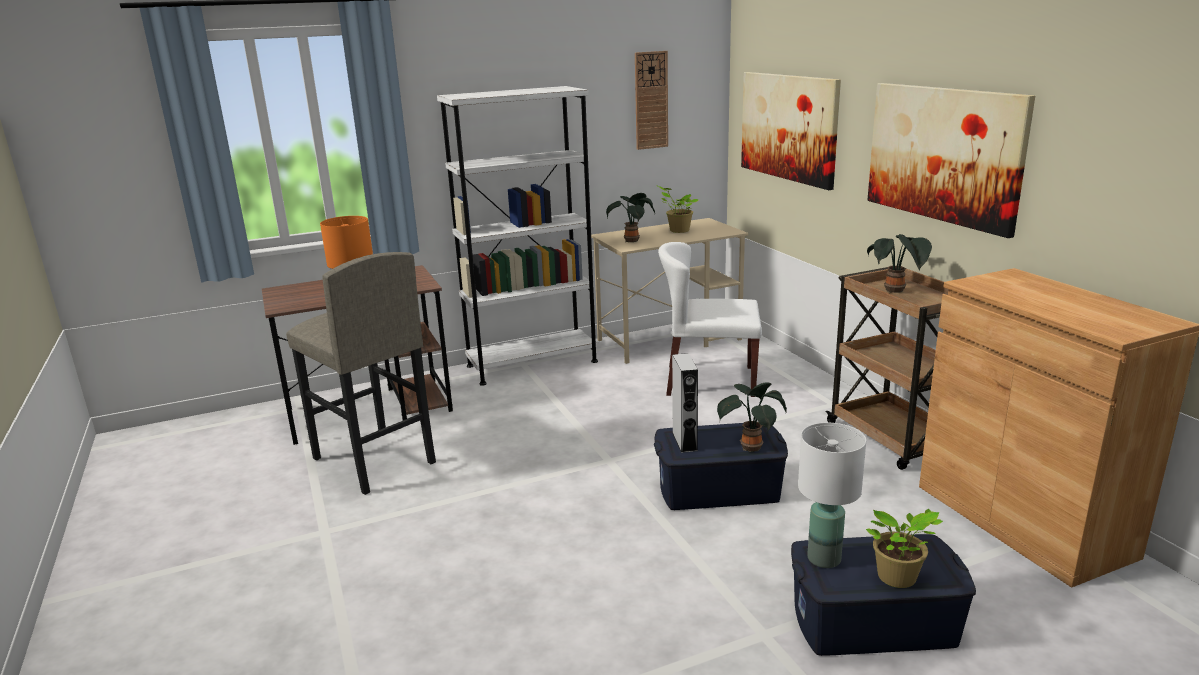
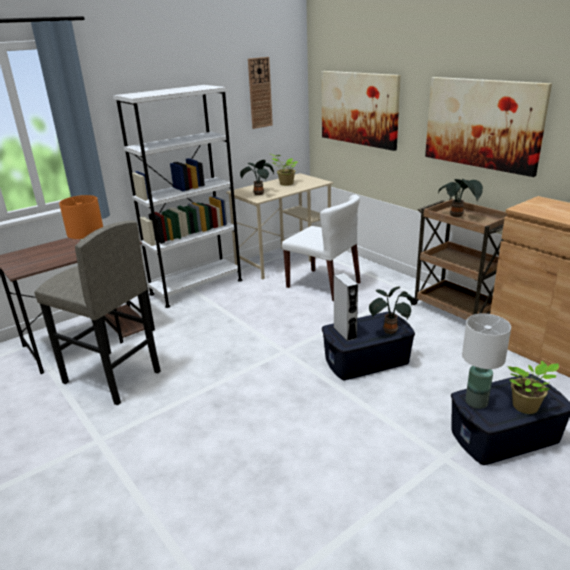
camera: 15 degrees left, 5 degrees up
(709, 380) = (324, 285): white chair -> white chair turned 135 degrees counterclockwise

